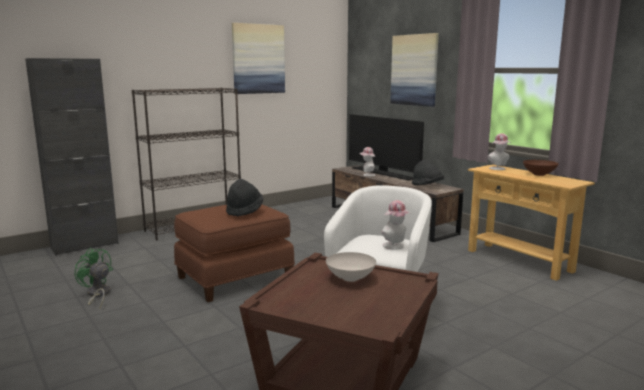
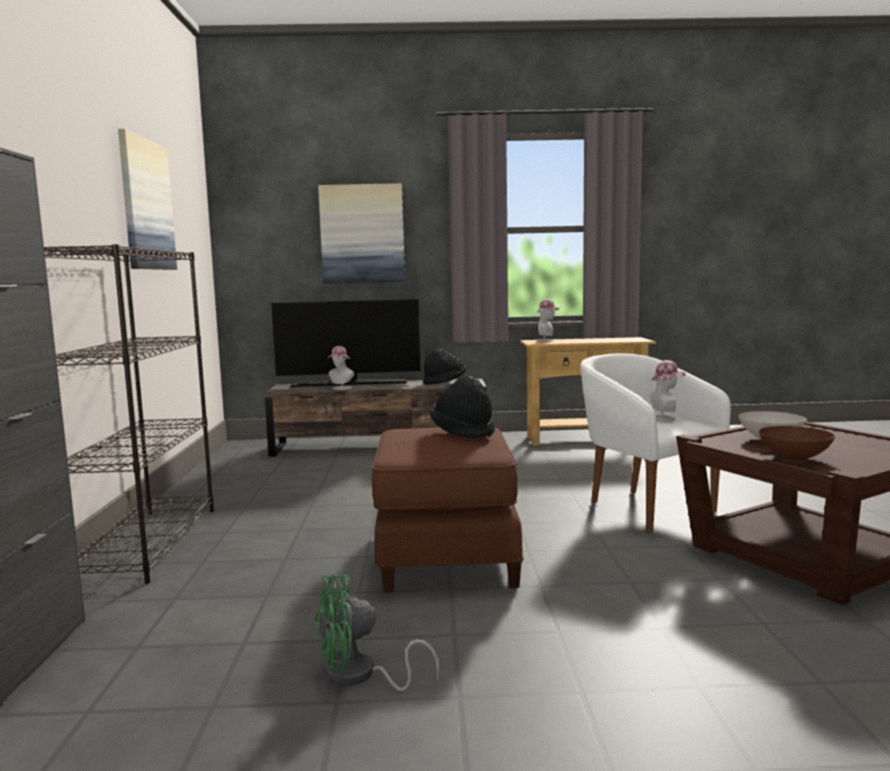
camera: 55 degrees left, 5 degrees down
(539, 174) = (590, 339): brown bowl -> brown bowl (793, 458)

